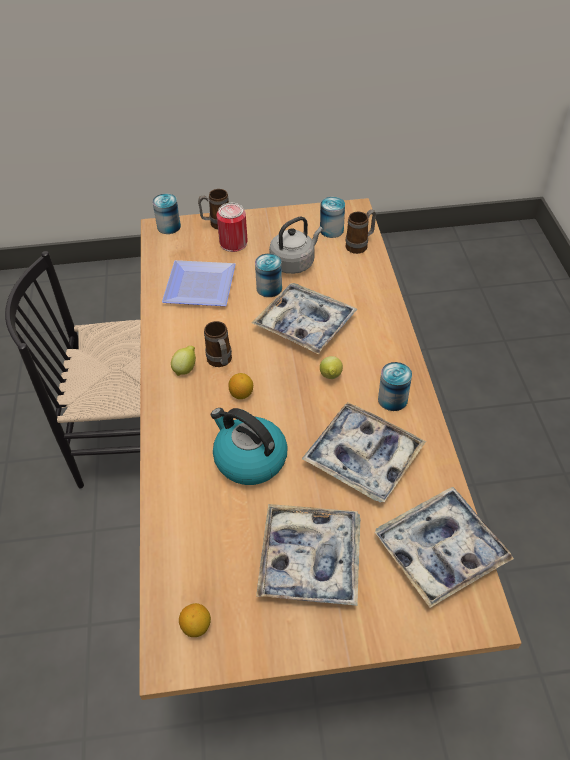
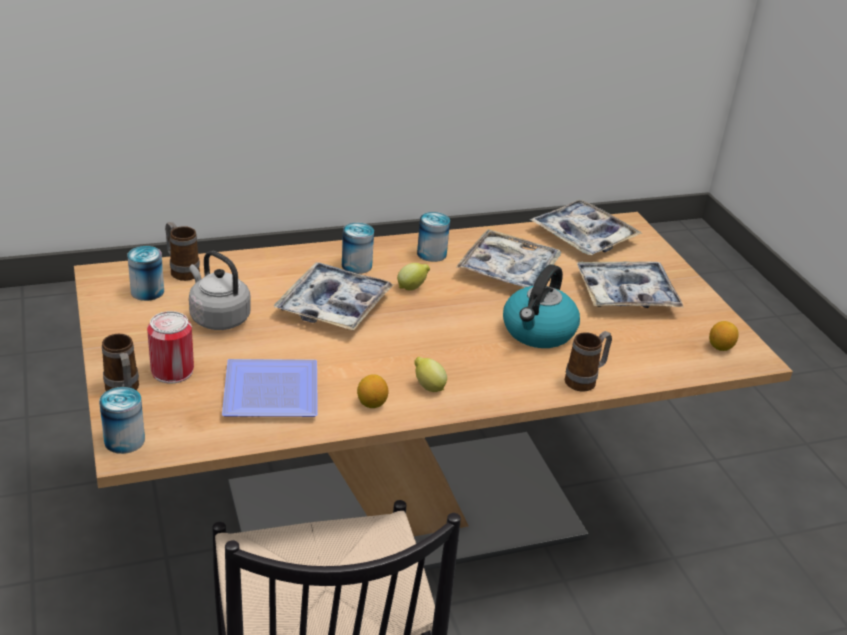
camera: 105 degrees left, 15 degrees down
(221, 362) = (410, 361): mug -> mug (585, 381)
(241, 394) = (454, 343): lemon -> lemon (371, 403)
(269, 288) = (271, 334): can -> can (356, 265)

